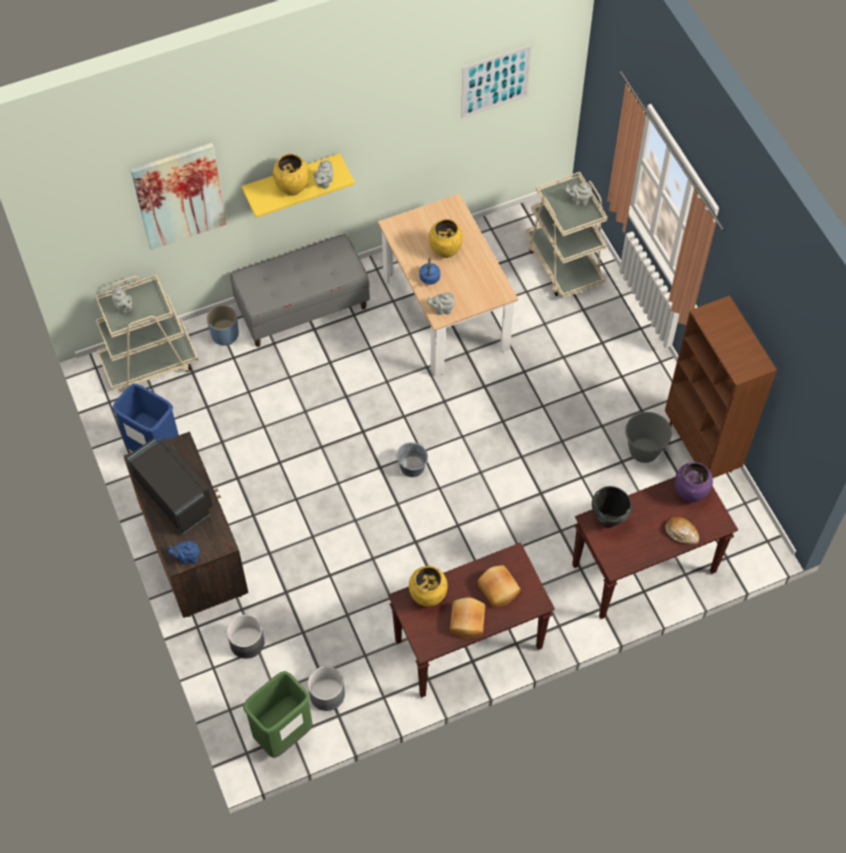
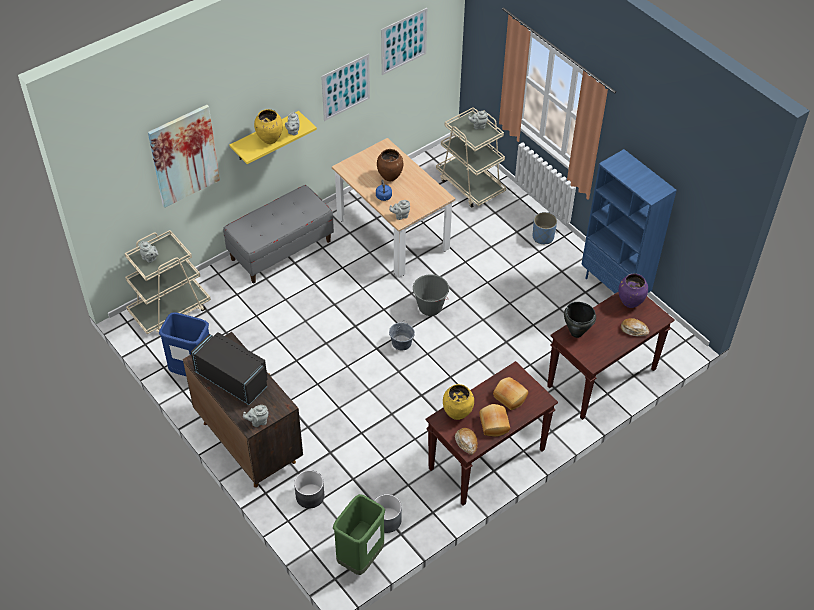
camera: 15 degrees left, 10 degrees down
(187, 557) = (258, 421): blue teapot -> grey teapot
(225, 334) = (225, 279): blue planter -> blue planter (543, 237)
(408, 130) = (346, 87): none -> picture
(427, 637) = (466, 442): none -> bread
(446, 251) = (390, 177): yellow vase -> brown vase
(643, 450) = (573, 297): grey bucket -> grey bucket (430, 307)
(701, 449) = (614, 288): brown bookcase -> blue bookcase

